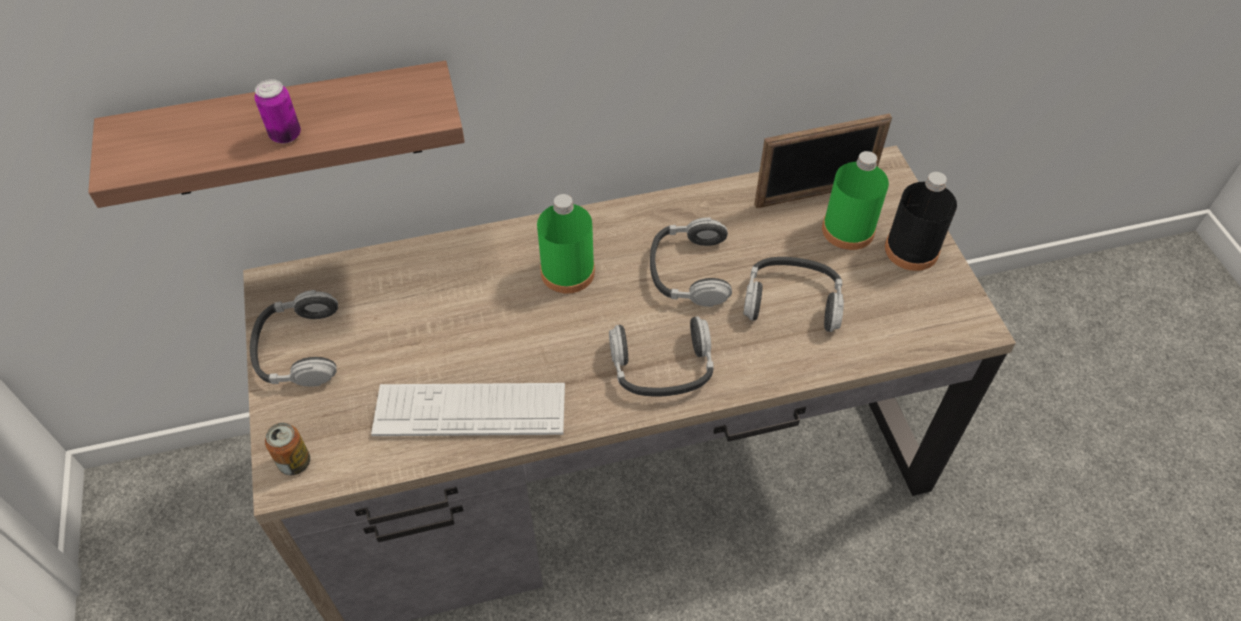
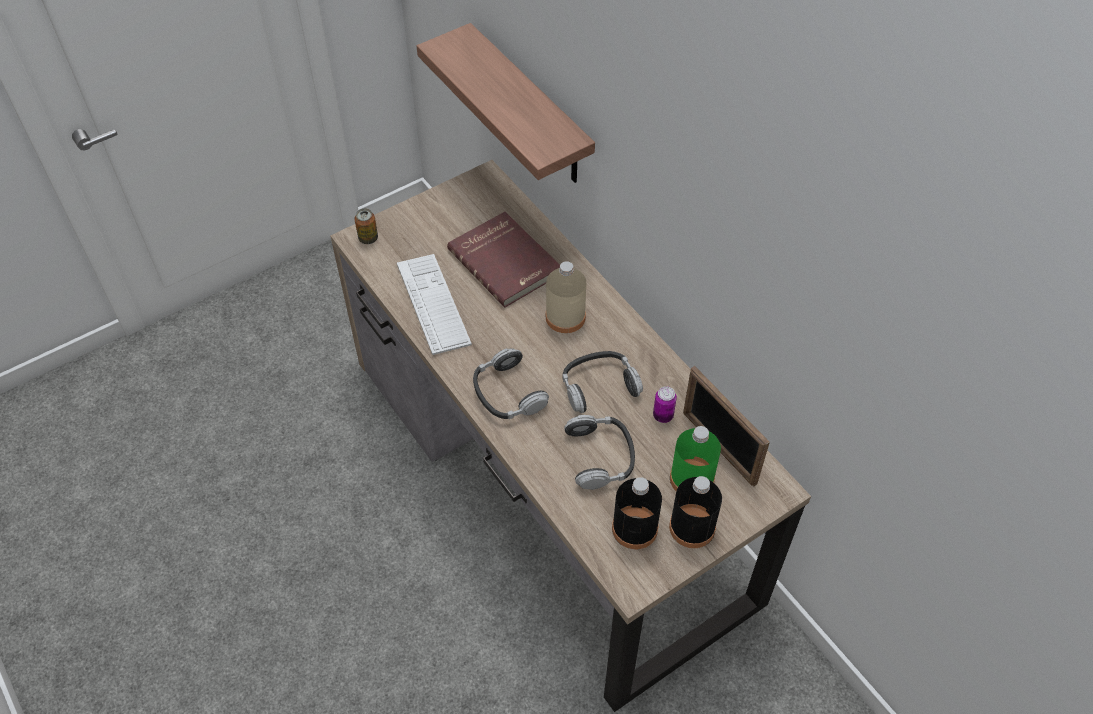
camera: 70 degrees right, 0 degrees up
(285, 135) = (493, 99): can -> can (663, 415)
(298, 349) = (444, 208): headphones -> none
(440, 306) = (506, 261): none -> red book
(567, 272) = (565, 317): green bottle -> beige bottle
(900, 300) = (634, 528): none -> black bottle

